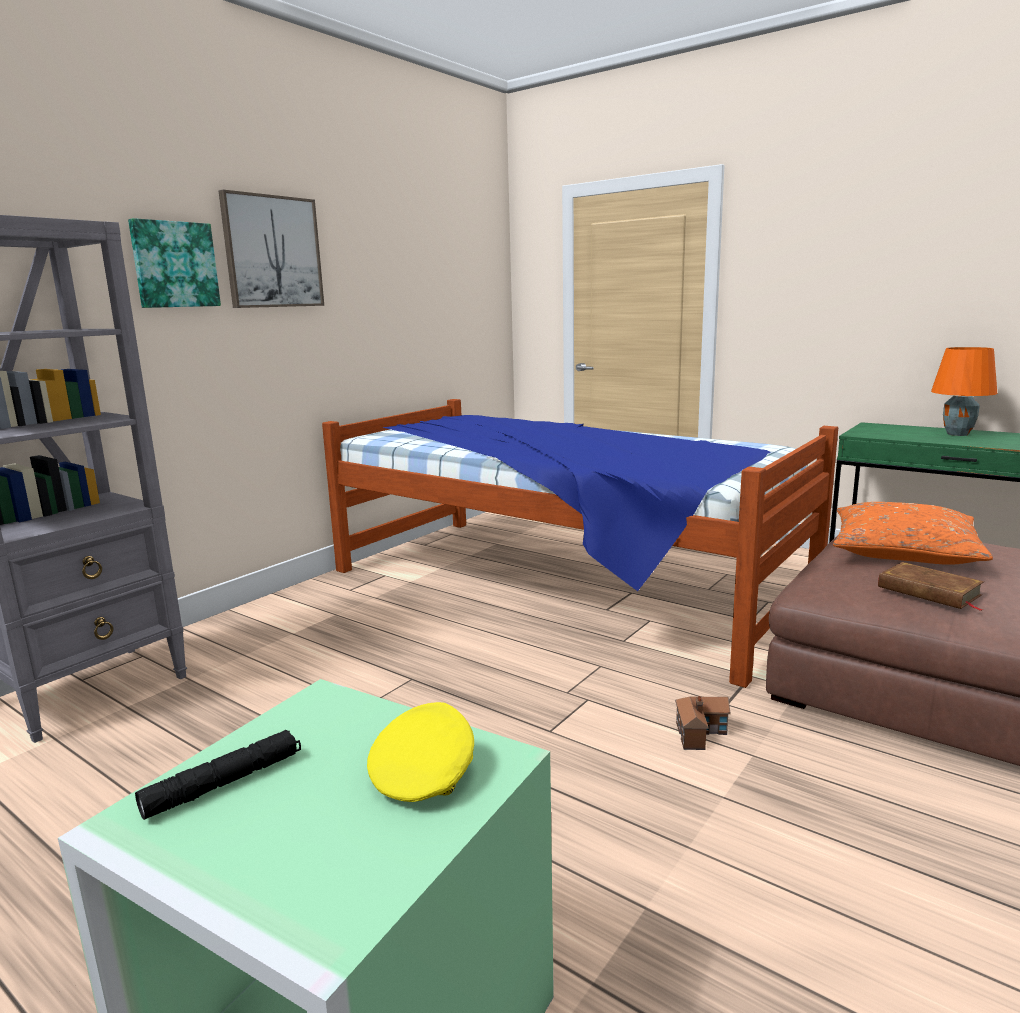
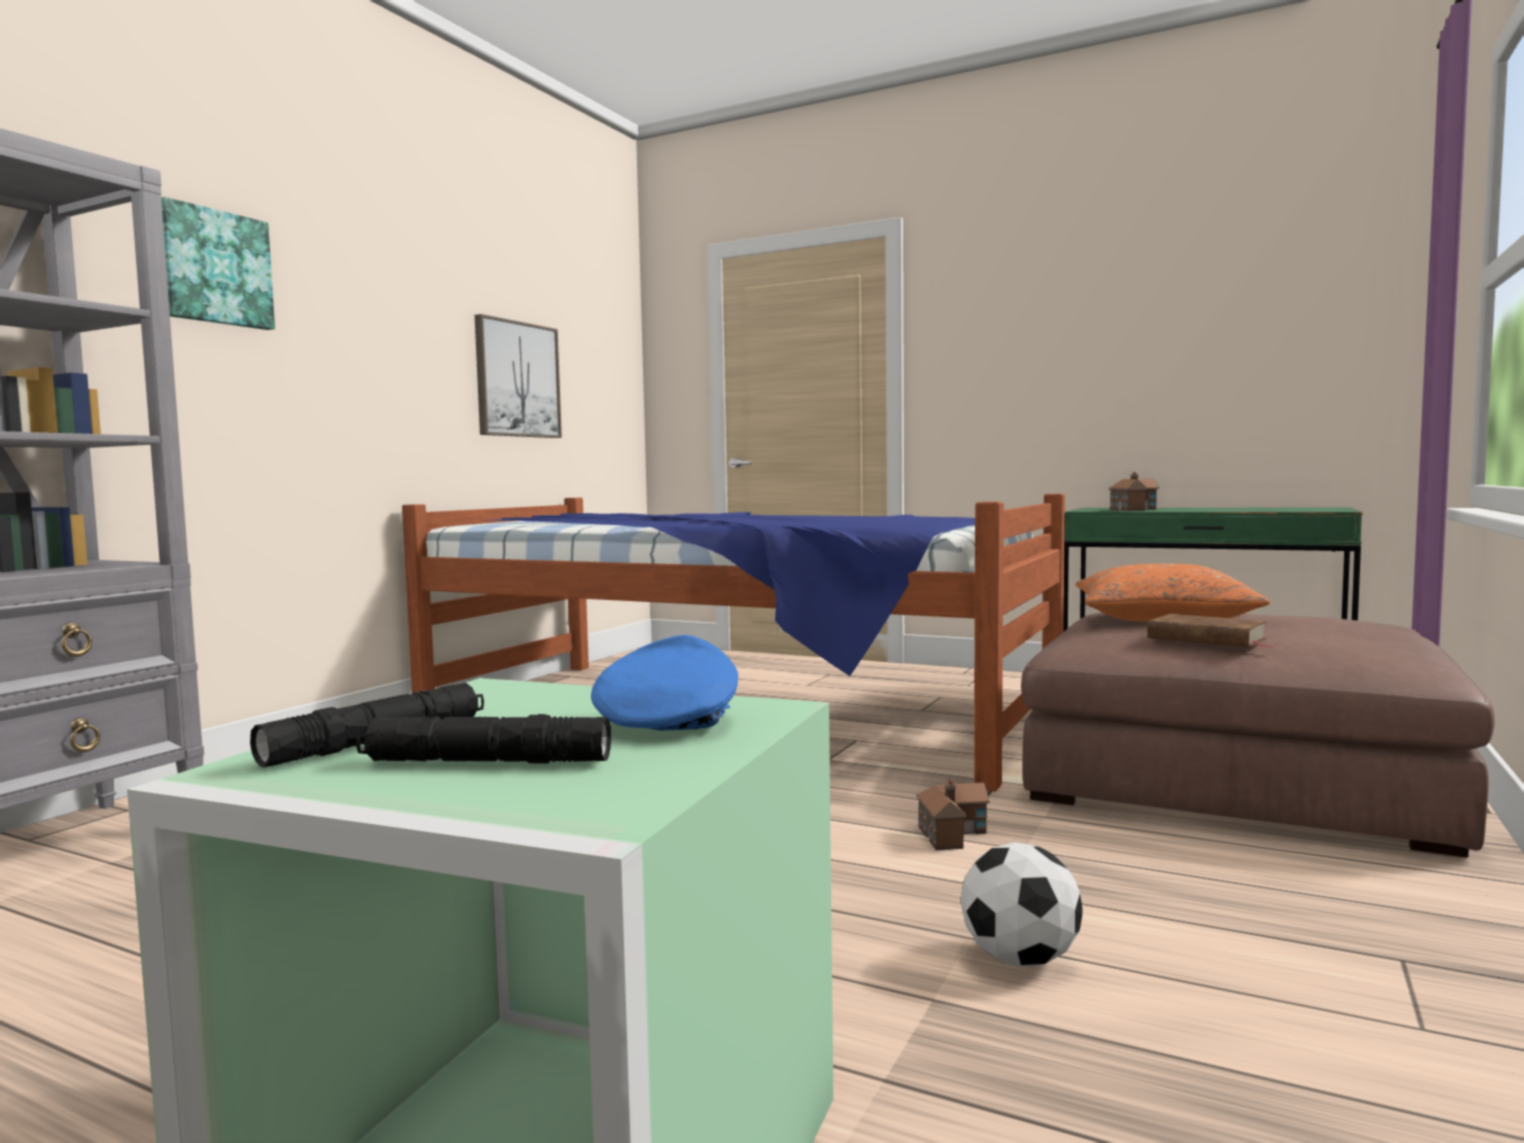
camera: 10 degrees left, 10 degrees down
(272, 252) = (346, 274): picture -> picture (517, 379)
(284, 827) = (486, 761): none -> black flashlight
(424, 773) = (667, 721): yellow cap -> blue cap
(720, 874) = (1020, 959): none -> football
(901, 434) = (1133, 509): none -> toy house
(958, 434) = (1196, 508): orange table lamp -> none

